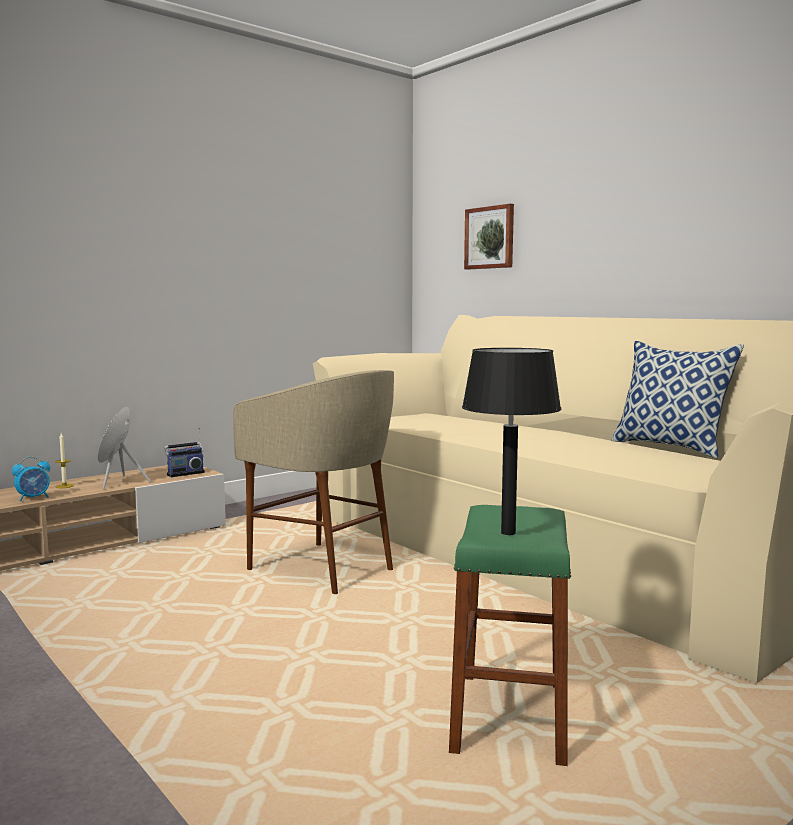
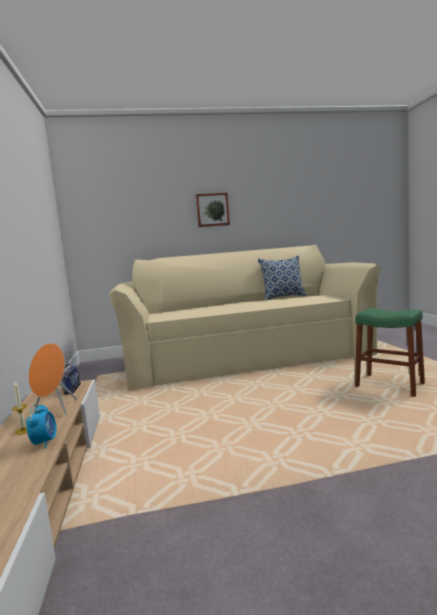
camera: 60 degrees left, 0 degrees up
(323, 569) = (212, 398): beige stool -> none
(490, 237) = (128, 218): picture -> picture (212, 210)
(507, 533) = (405, 311): black table lamp -> none

